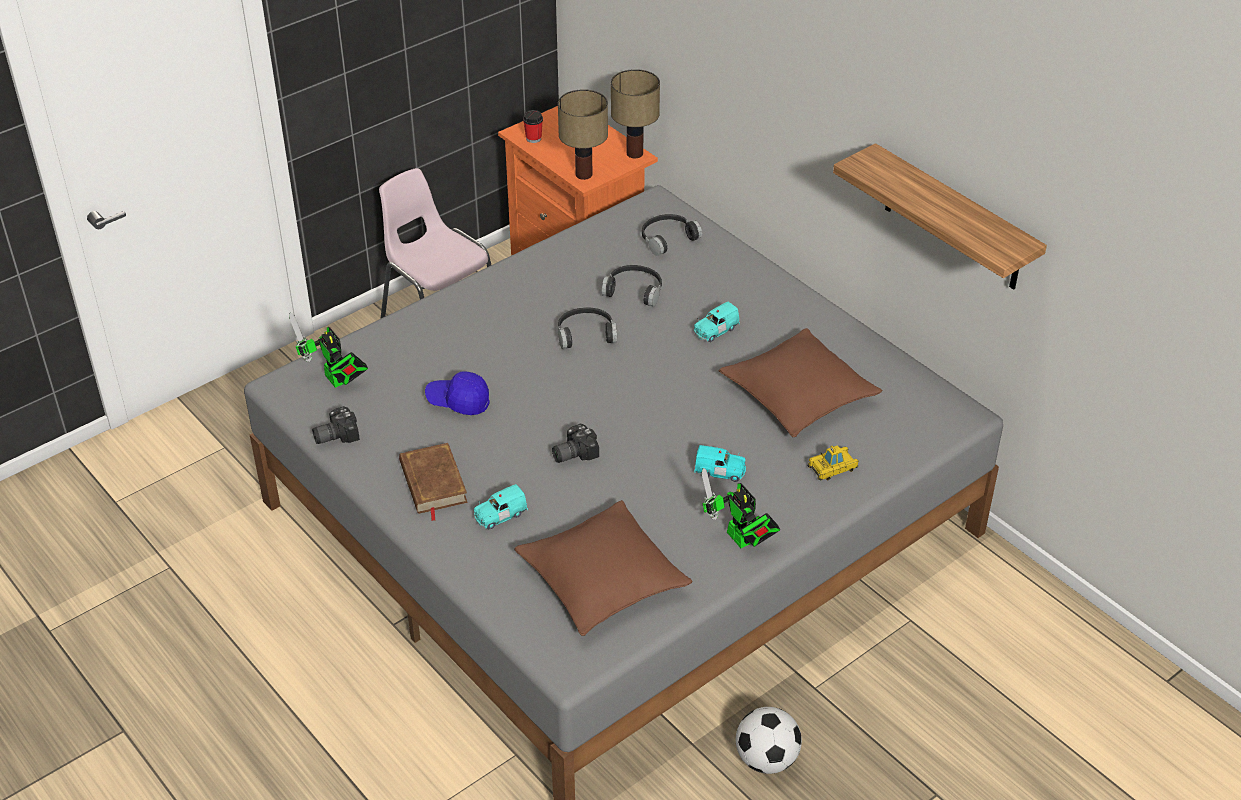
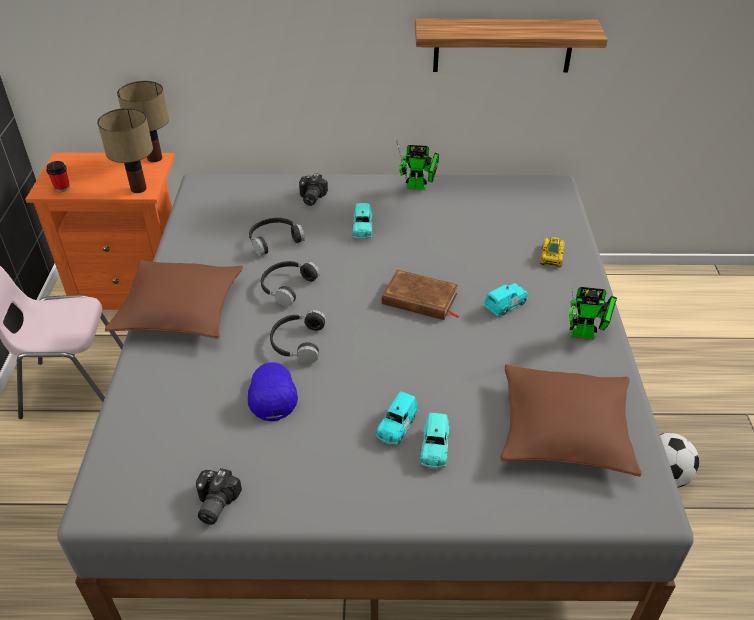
camera: 50 degrees left, 0 degrees up
(336, 381) = (147, 461): toy robot -> toy robot (419, 187)
(433, 483) = (351, 470): brown book -> brown book (420, 299)
(458, 401) = (272, 396): blue cap -> blue cap turned 120 degrees clockwise
(500, 483) = (396, 427): none -> turquoise toy car
(573, 453) = (407, 366): camera -> camera (310, 198)
(667, 238) = (244, 199): black headphones -> black headphones (297, 342)
(798, 394) = (466, 231): brown pillow -> brown pillow (180, 310)

